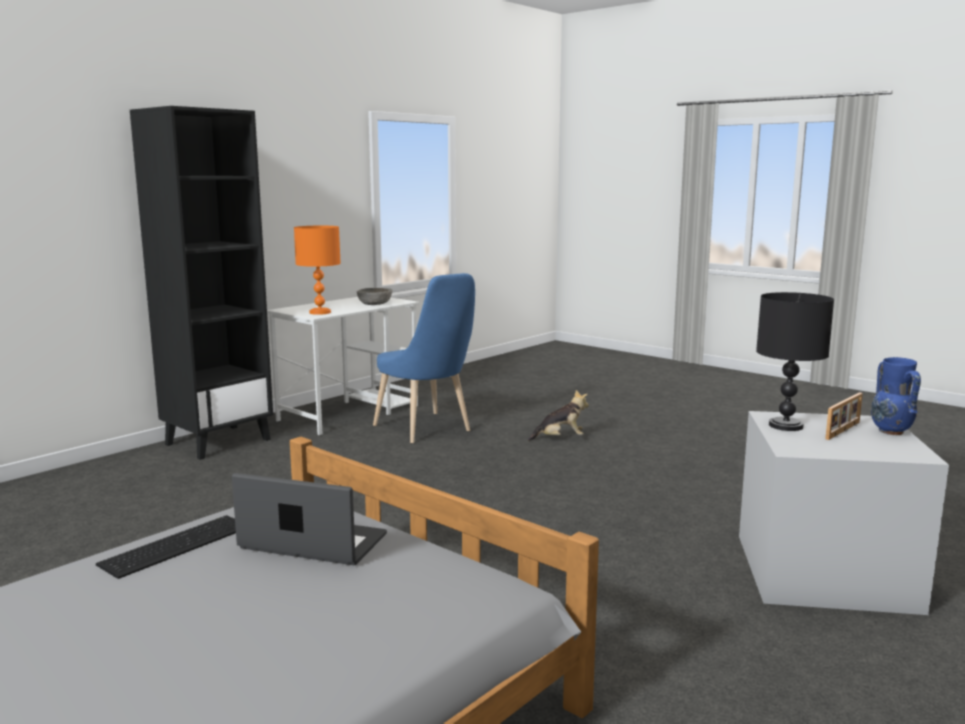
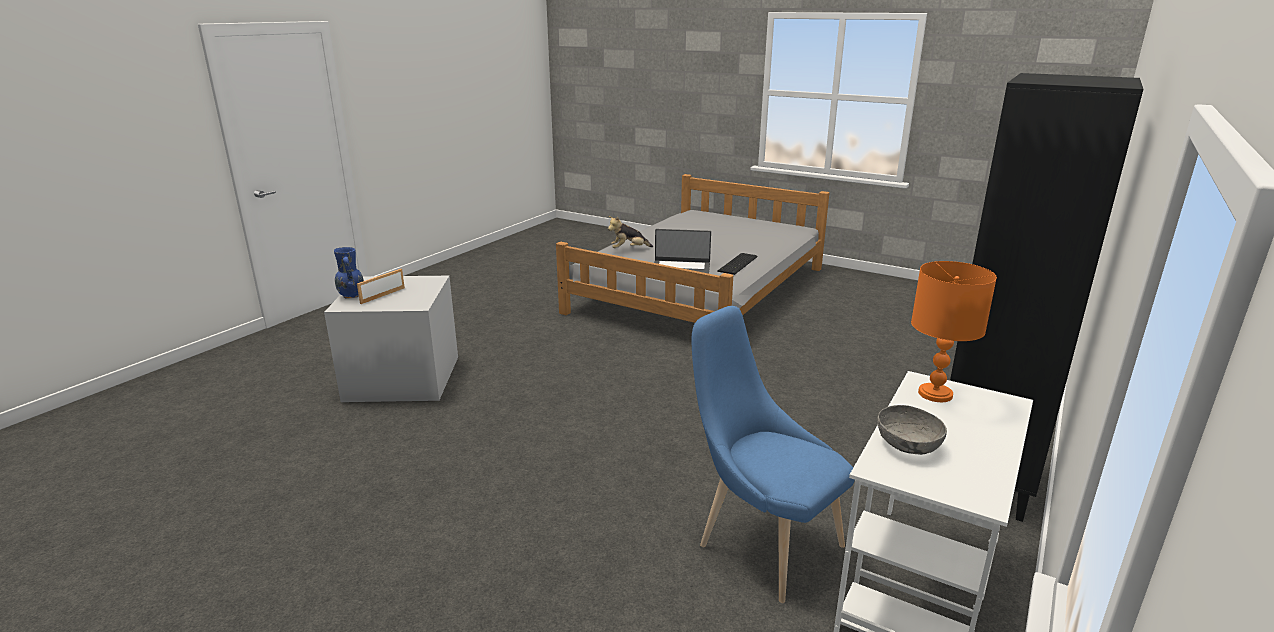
camera: 170 degrees right, 10 degrees up
(560, 439) = (571, 538): plush toy -> plush toy (628, 249)
(785, 426) = (417, 297): black table lamp -> none

